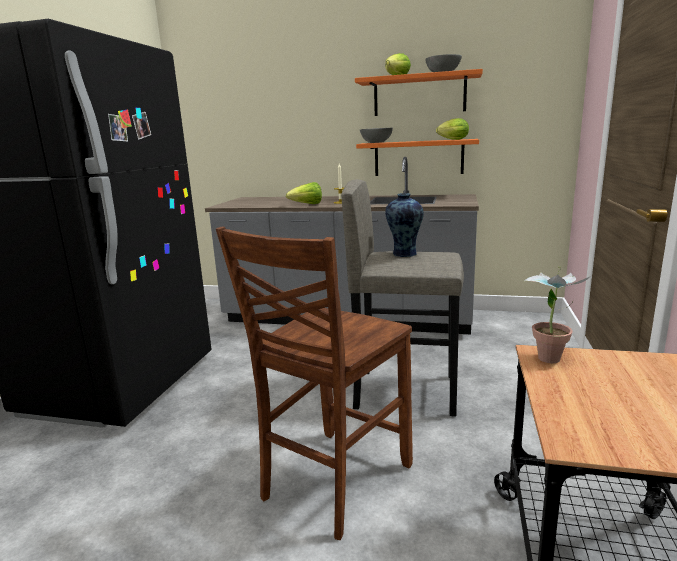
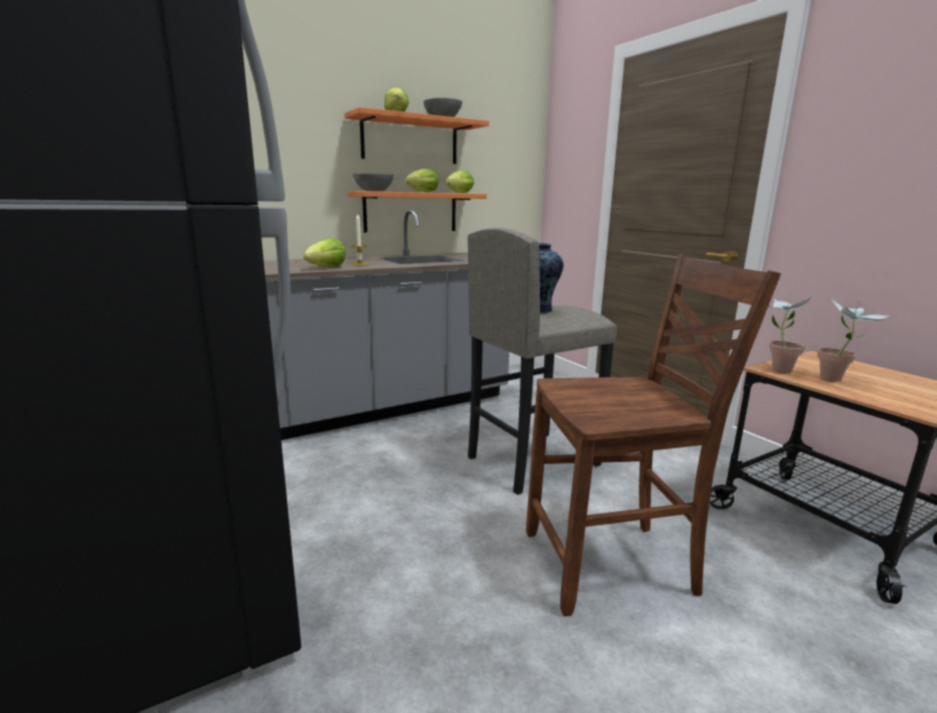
camera: 45 degrees left, 0 degrees up
(333, 482) = (612, 565): brown chair -> brown chair turned 90 degrees counterclockwise
(416, 141) = (421, 192): none -> lettuce
(585, 386) = (838, 380): none -> potted plant

